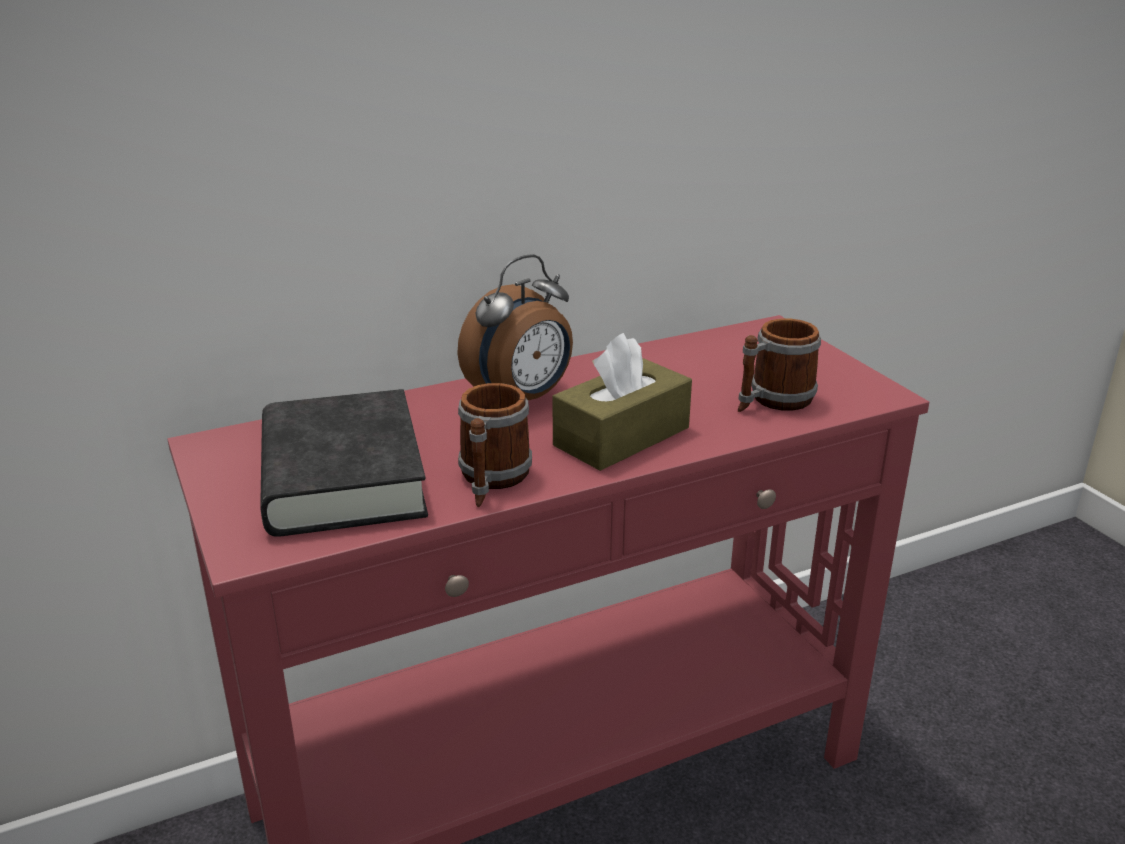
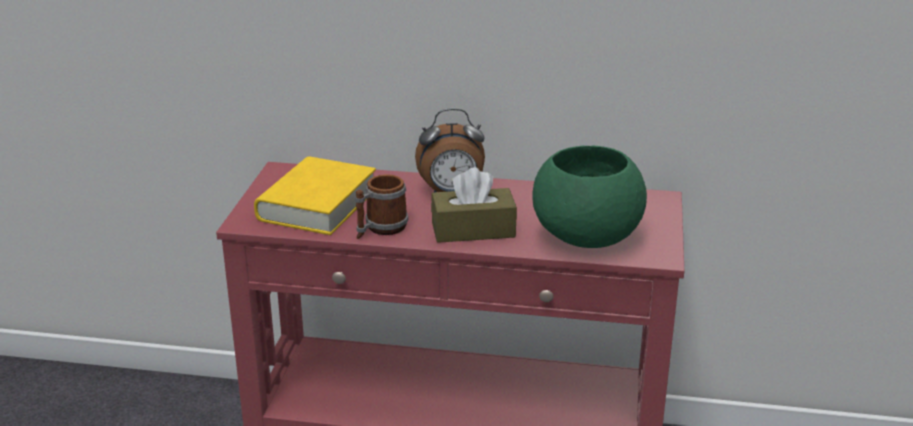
camera: 35 degrees right, 0 degrees up
(342, 477) = (317, 204): black book -> yellow book
(772, 401) = (586, 239): mug -> green bowl

